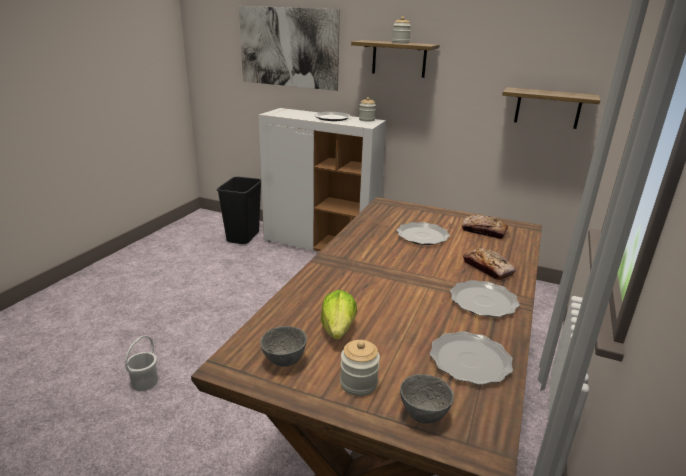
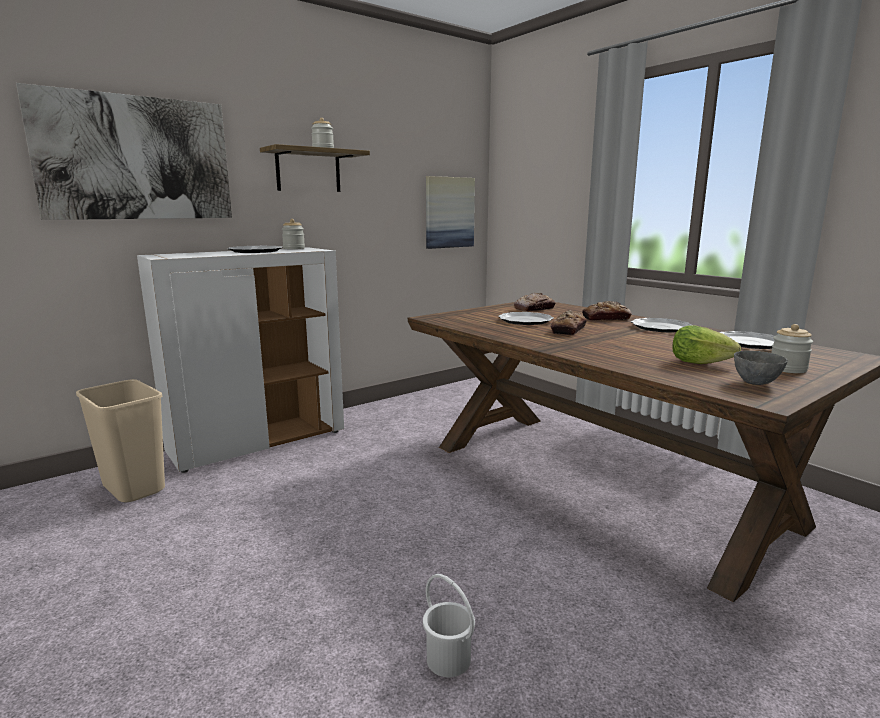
camera: 60 degrees left, 10 degrees down
(243, 237) = (135, 488): black trash can -> beige trash can
(406, 258) = (568, 330): none -> bread
(423, 416) = (826, 361): grey bowl -> none
(547, 108) = (449, 212): shelf -> picture

